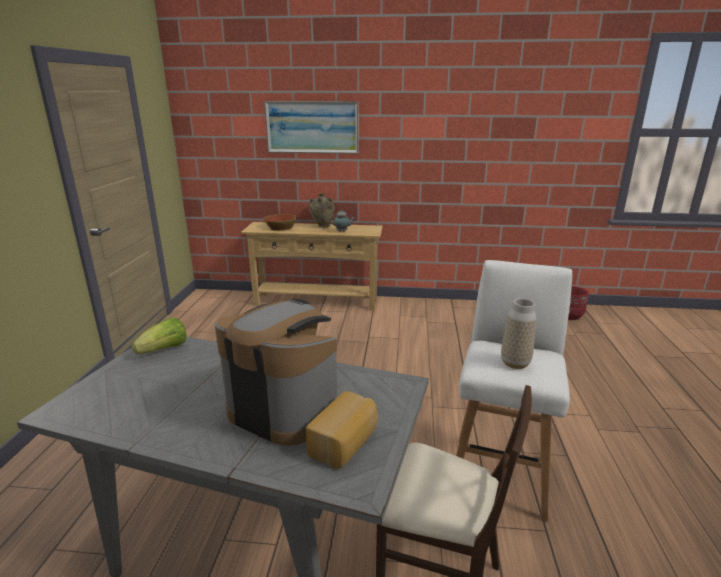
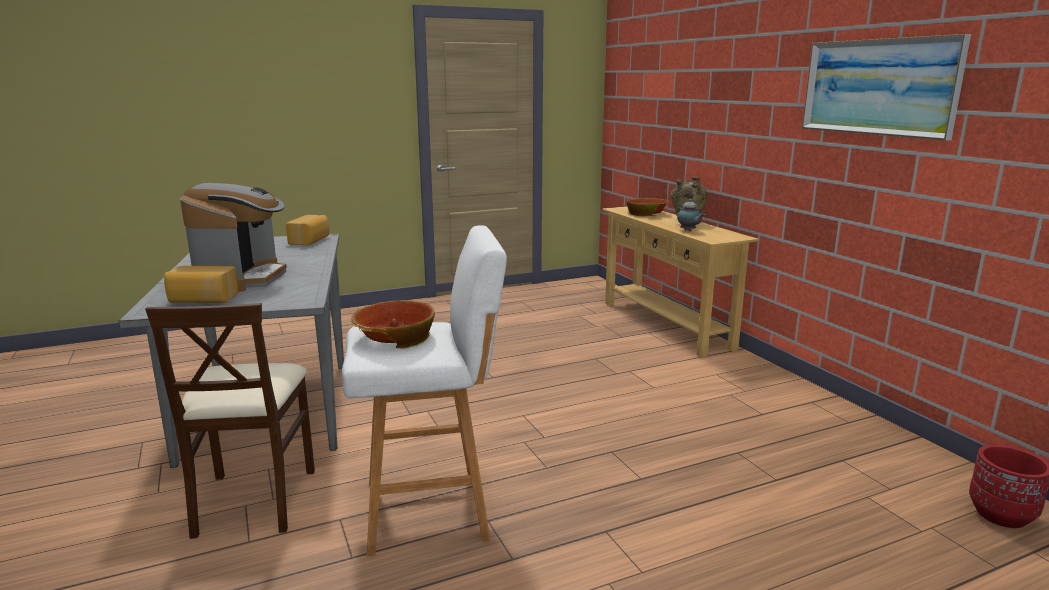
camera: 60 degrees right, 5 degrees down
(165, 349) = (310, 240): lettuce -> bread
(312, 127) = (705, 86): picture -> picture (878, 87)
(515, 363) = (394, 337): vase -> bowl

